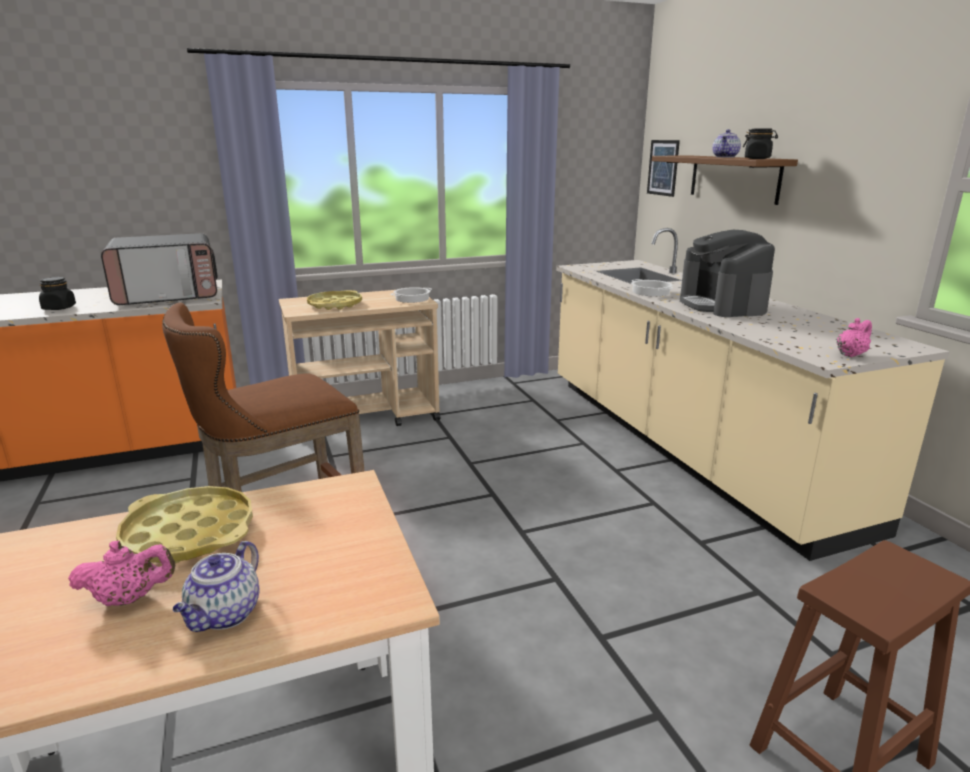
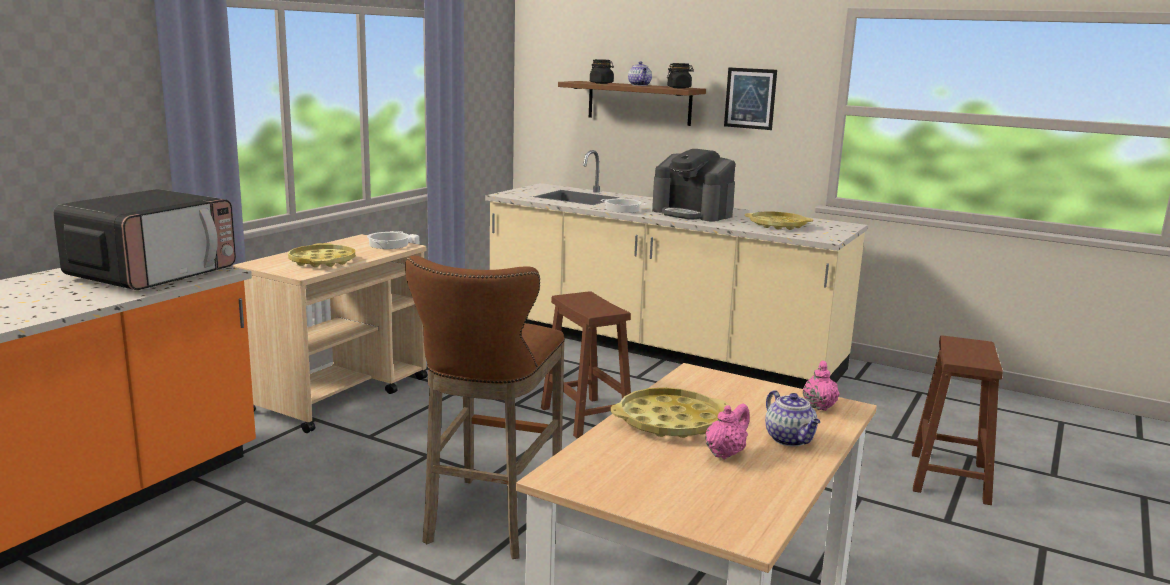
camera: 40 degrees left, 5 degrees down
(59, 308) = (44, 307): black jar -> black jar (601, 83)
(507, 494) = (584, 417): none -> brown stool
(663, 167) = (547, 91): picture -> picture (750, 98)
(798, 332) = (777, 225): none -> yellow tray
(851, 355) = (830, 234): pink teapot -> pink teapot (819, 406)

